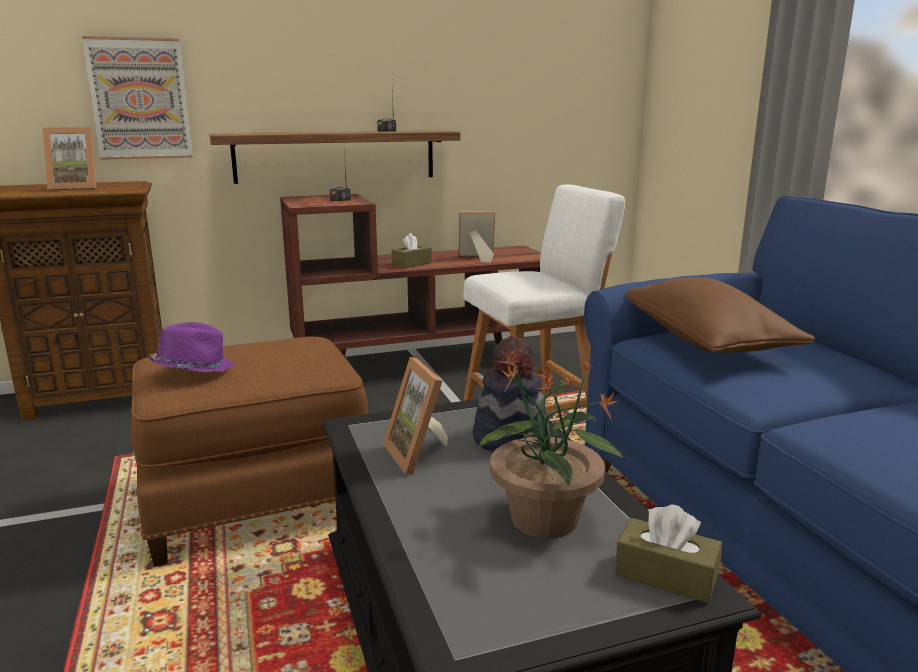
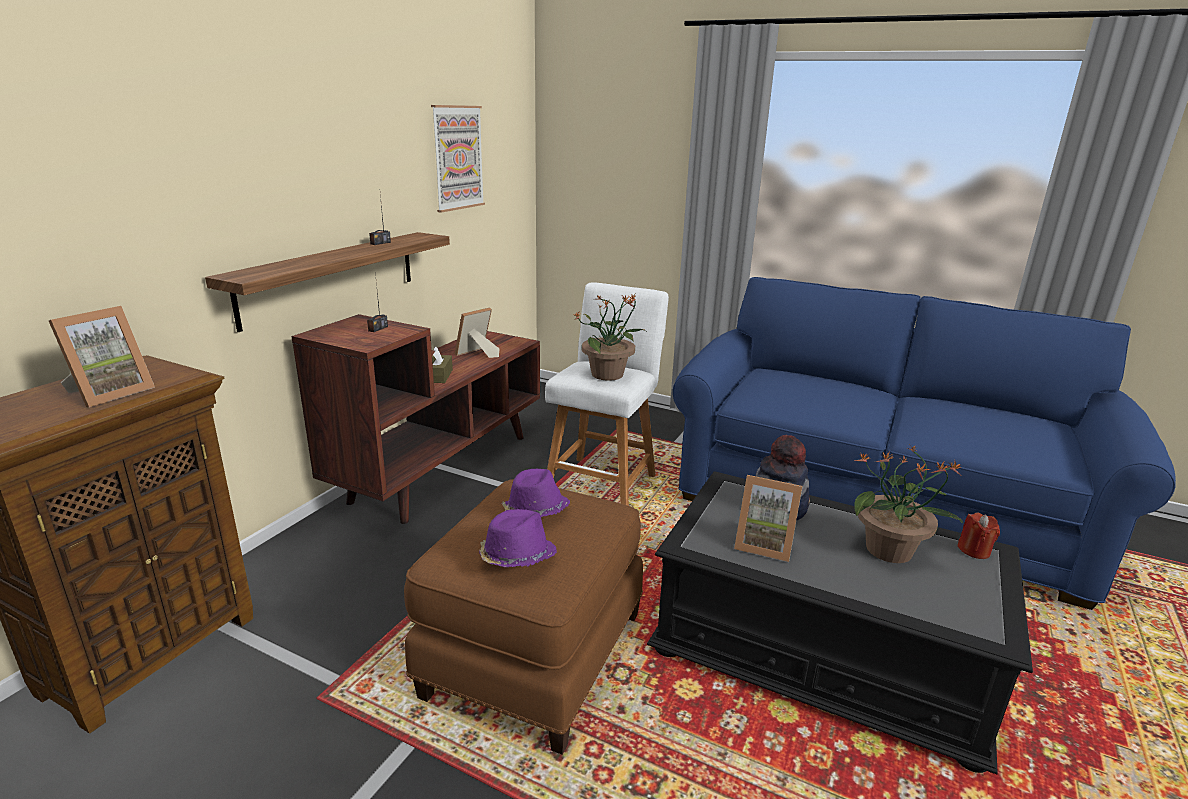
camera: 45 degrees left, 5 degrees up
(140, 99) = (115, 247): picture -> picture (457, 158)
(273, 352) = (535, 511): none -> purple hat
(523, 279) = (608, 374): none -> potted plant
(666, 575) = (974, 550): brown tissue box -> red candle
(704, 342) = (775, 394): brown pillow -> none

